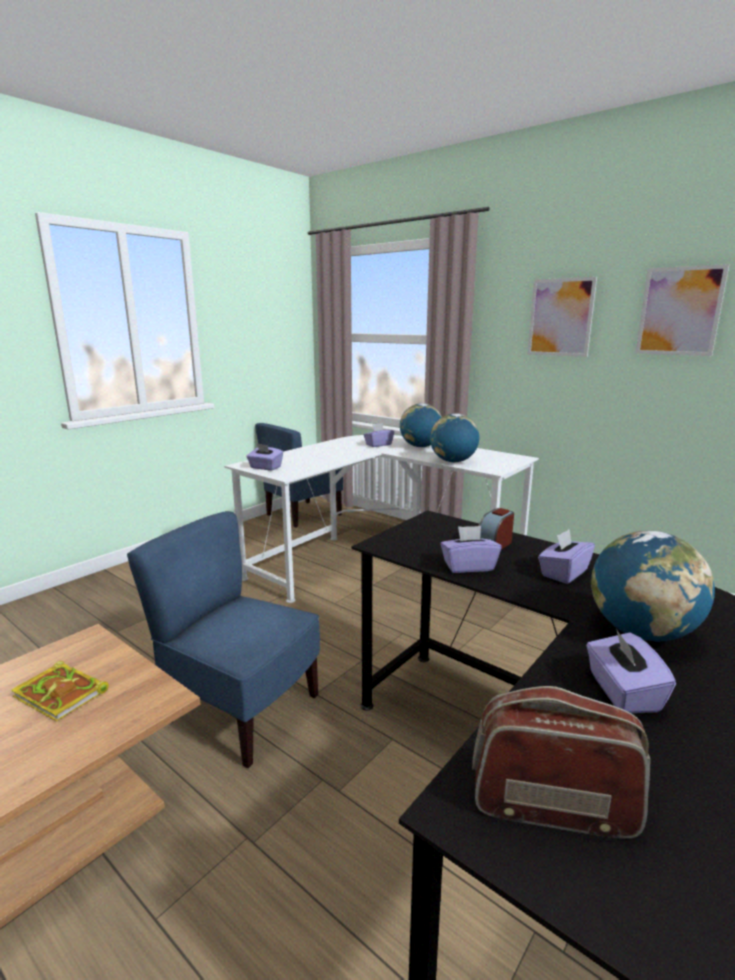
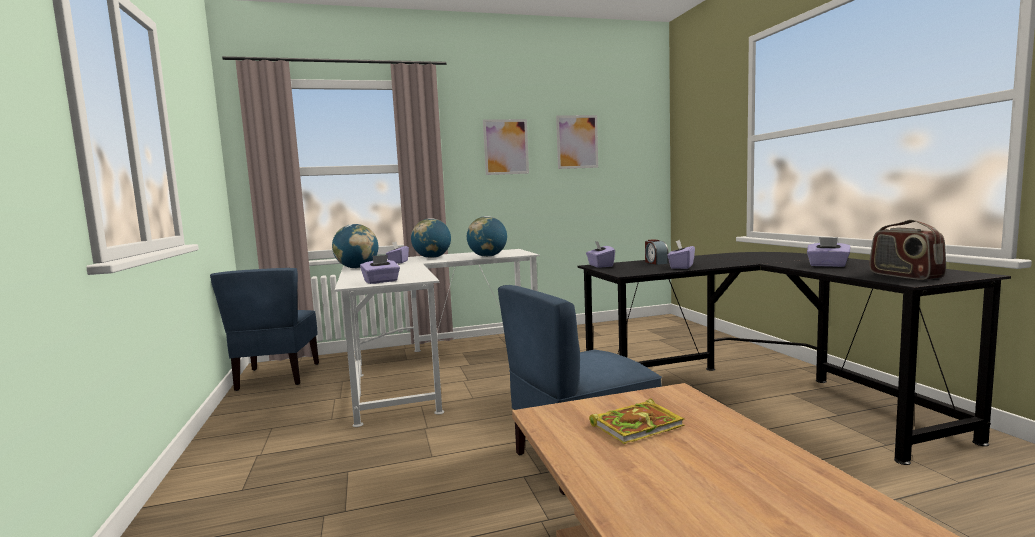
camera: 55 degrees left, 10 degrees down
(552, 805) = (904, 276): radio -> radio turned 60 degrees counterclockwise
(563, 573) = (706, 260): purple tissue box -> purple tissue box (600, 266)
(641, 632) = (778, 260): globe -> globe (357, 268)

